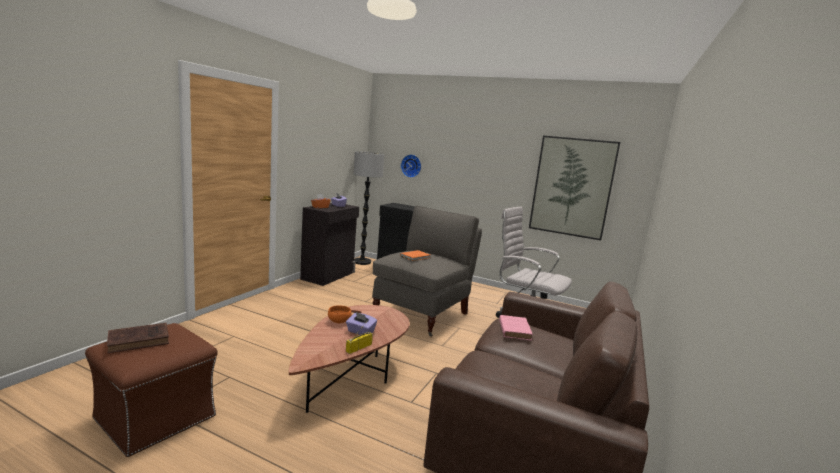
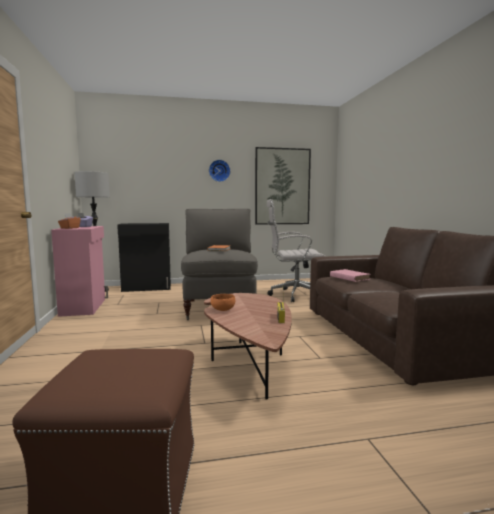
camera: 35 degrees left, 5 degrees down
(141, 340) = (96, 372): brown book -> none
(328, 276) = (84, 307): black cabinet -> pink cabinet
(360, 332) = (256, 310): purple tissue box -> none
(411, 166) = (136, 184): wall clock -> wall clock (219, 170)

